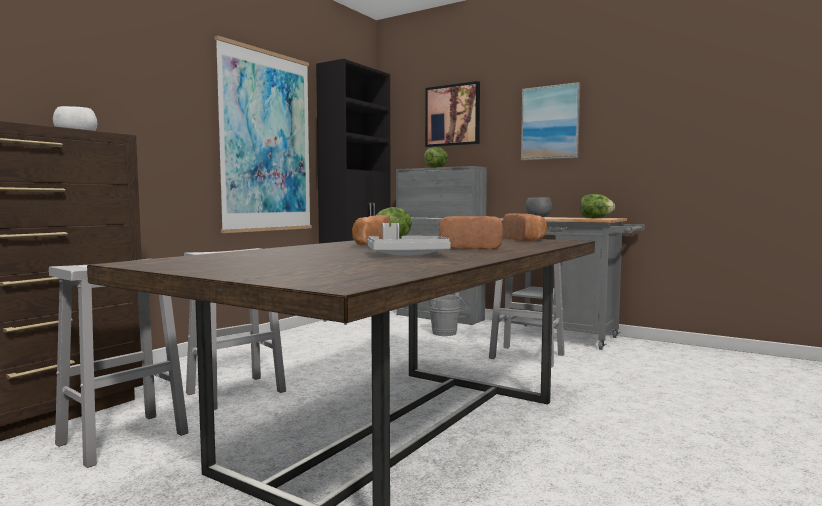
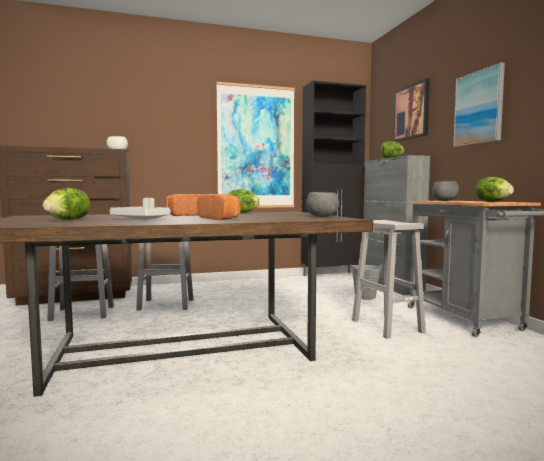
camera: 40 degrees right, 0 degrees up
(321, 263) = (68, 220): none -> lettuce
(526, 240) = (322, 217): bread -> grey bowl

